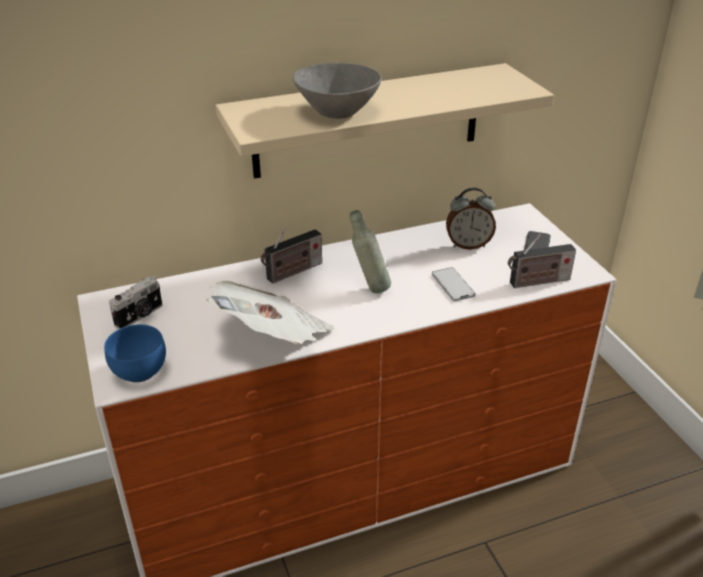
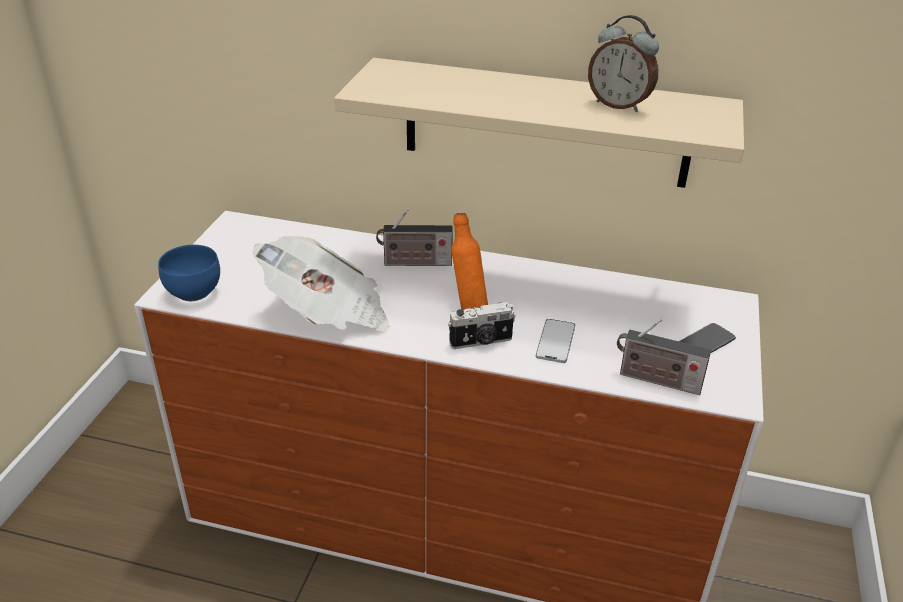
camera: 35 degrees right, 0 degrees up
(140, 316) = (248, 247): camera -> camera (481, 342)
(336, 112) = (468, 95): grey bowl -> none
(369, 288) = (467, 308): grey bottle -> orange bottle
(468, 245) = (624, 309): alarm clock -> alarm clock (619, 105)

